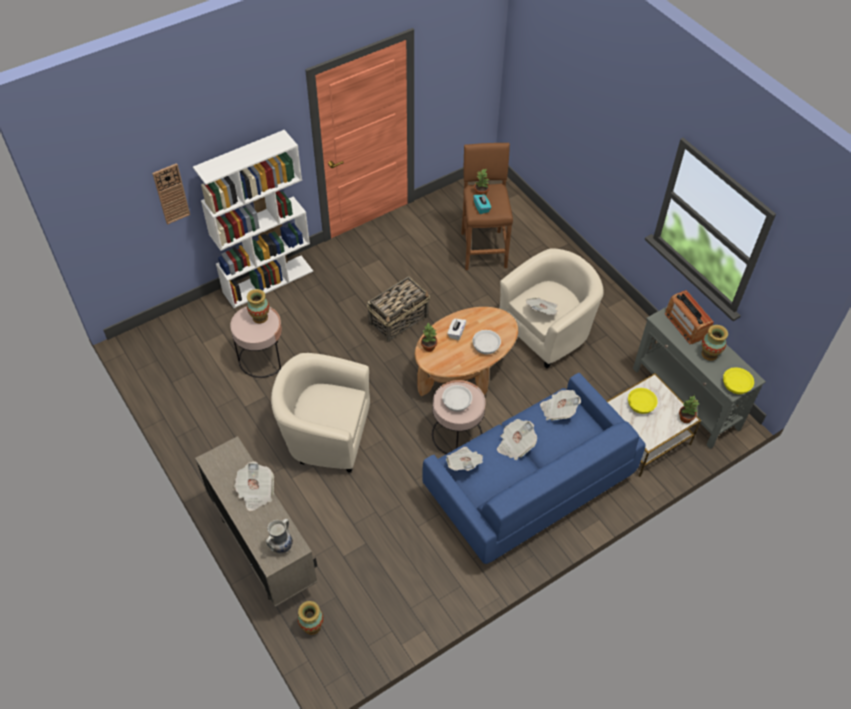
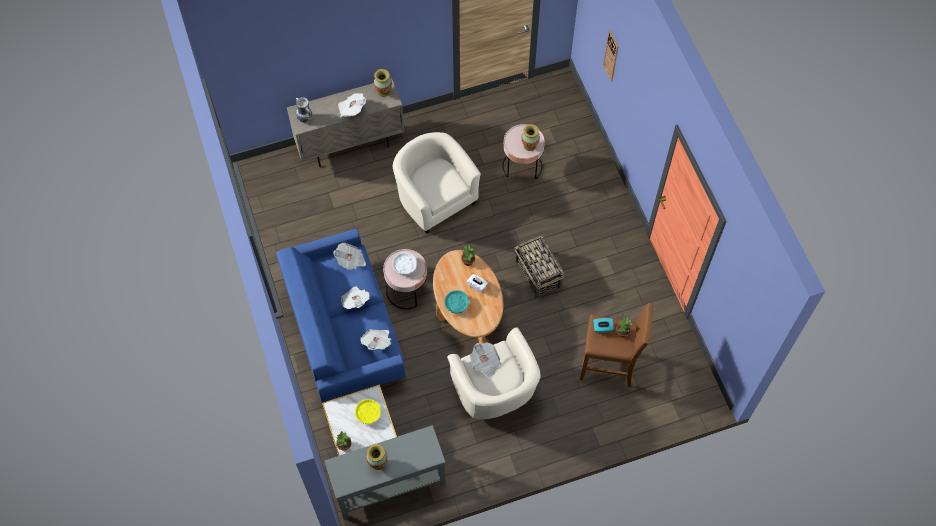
camera: 105 degrees right, 10 degrees up
(268, 281) = (607, 182): white bookcase -> none
(312, 626) = (283, 165): vase -> vase (383, 91)
(325, 435) = (435, 198): beige armchair -> beige armchair turned 60 degrees counterclockwise
(485, 346) = (457, 304): white bowl -> turquoise bowl
(685, 325) = (414, 455): radio -> none
(735, 385) = (339, 470): yellow bowl -> none

